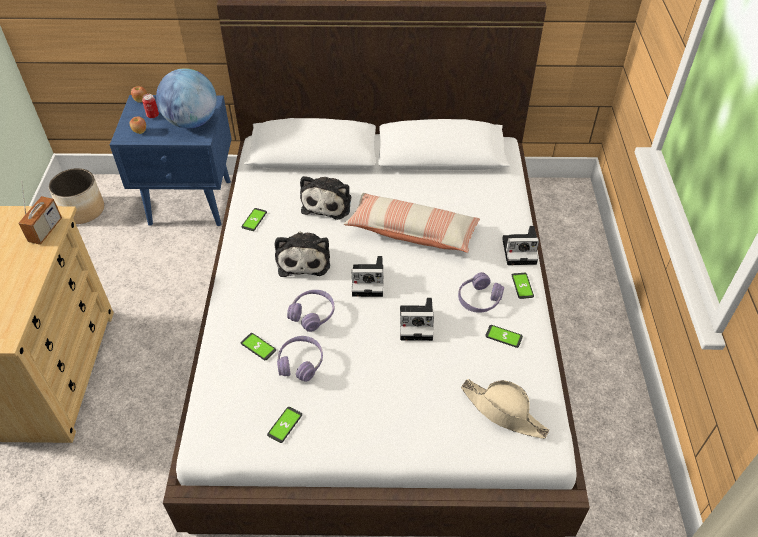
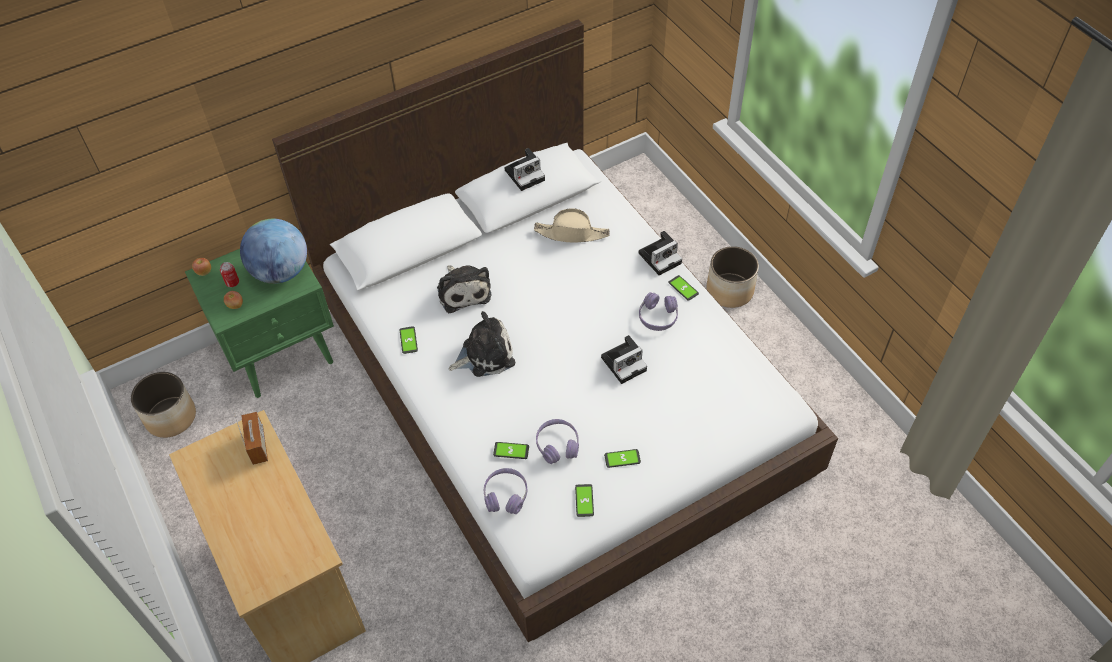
camera: 30 degrees left, 5 degrees up
(191, 202) = (283, 353): blue nightstand -> green nightstand
(303, 259) = (485, 354): plush toy -> plush toy turned 75 degrees counterclockwise
(312, 314) = (534, 399): purple headphones -> purple headphones (505, 495)
(369, 281) = (558, 346): camera -> camera (525, 174)
(412, 232) = (559, 283): pillow -> none
(503, 336) = (698, 339): phone -> phone (622, 459)
(504, 412) = (740, 399): beige hat -> beige hat (572, 233)
(592, 322) = (730, 290): none -> planter

